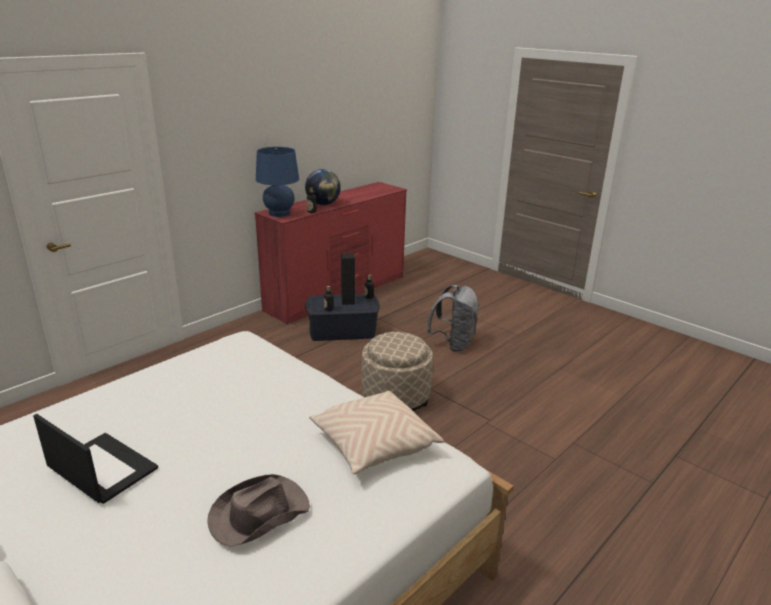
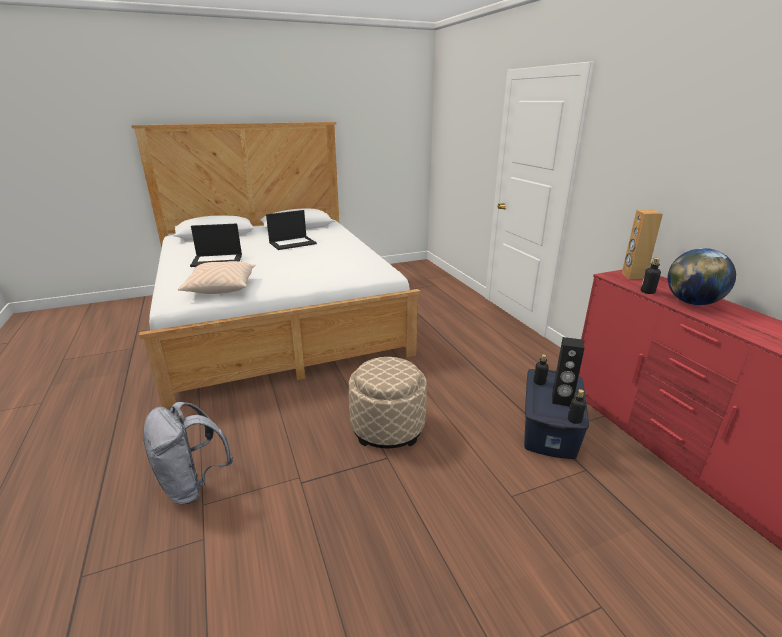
camera: 115 degrees right, 0 degrees up
(258, 514) = (218, 260): brown hat -> laptop
(279, 213) = (633, 276): blue table lamp -> brown speaker
(453, 343) = (488, 527): grey backpack -> grey backpack (193, 484)

